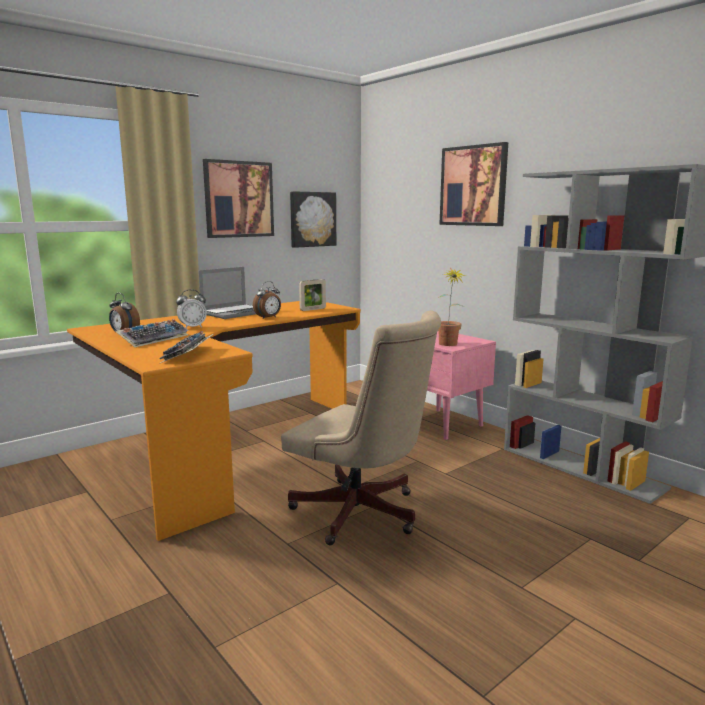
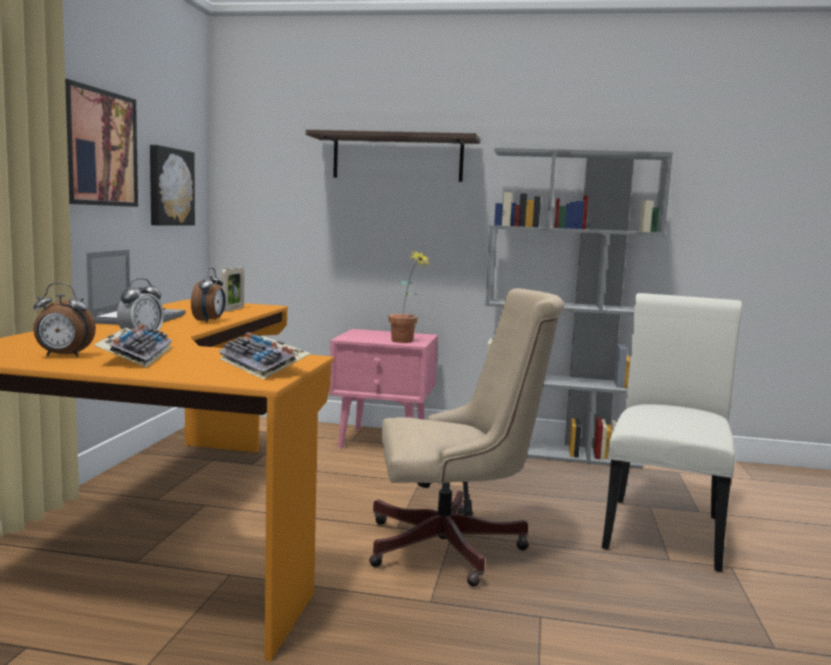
camera: 40 degrees left, 5 degrees down
(473, 186) = (397, 158): picture -> shelf
(568, 561) = (664, 528): none -> white chair

